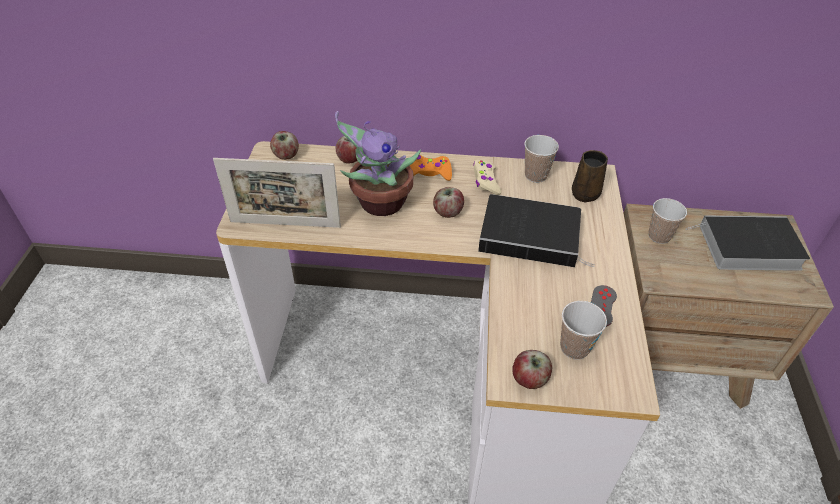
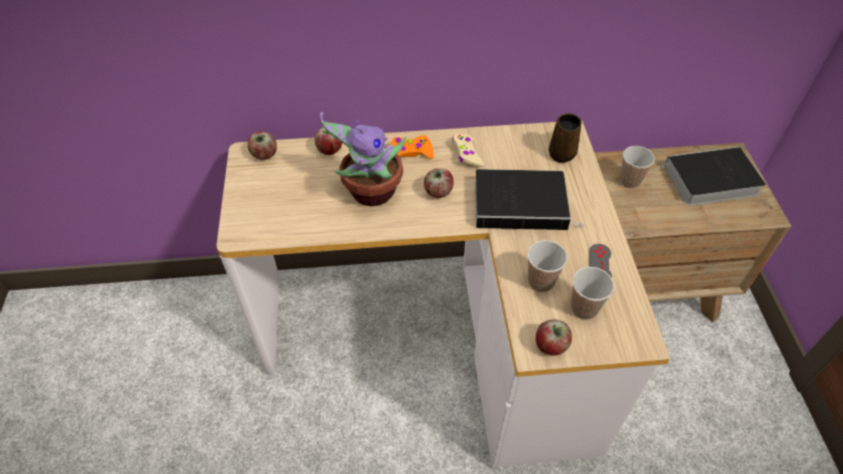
camera: 10 degrees left, 5 degrees up
(285, 224) = (284, 228): picture frame -> none
(536, 175) = (512, 142): cup -> cup (541, 282)

